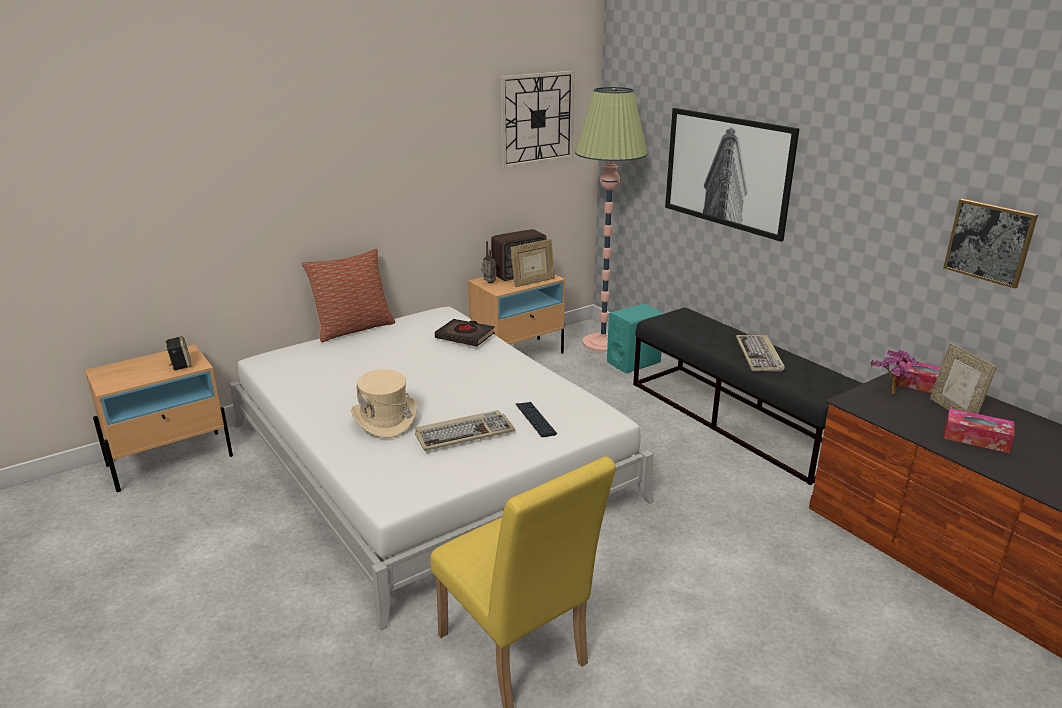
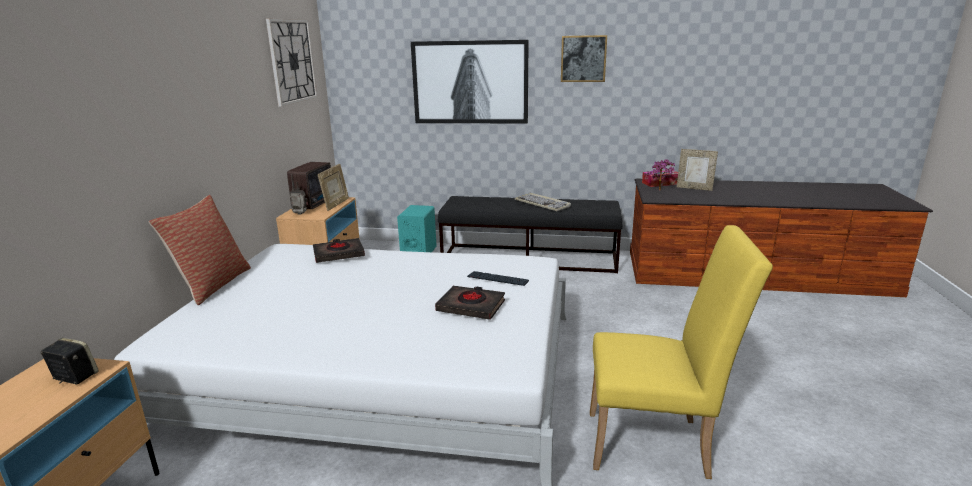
camera: 45 degrees left, 5 degrees down
(385, 419) = (391, 326): beige hat -> none
(464, 433) = (471, 306): keyboard -> black book
(603, 343) = (378, 249): floor lamp -> none
(976, 438) = (725, 194): tissue box -> none
(989, 242) = (674, 87): picture -> picture (583, 58)

